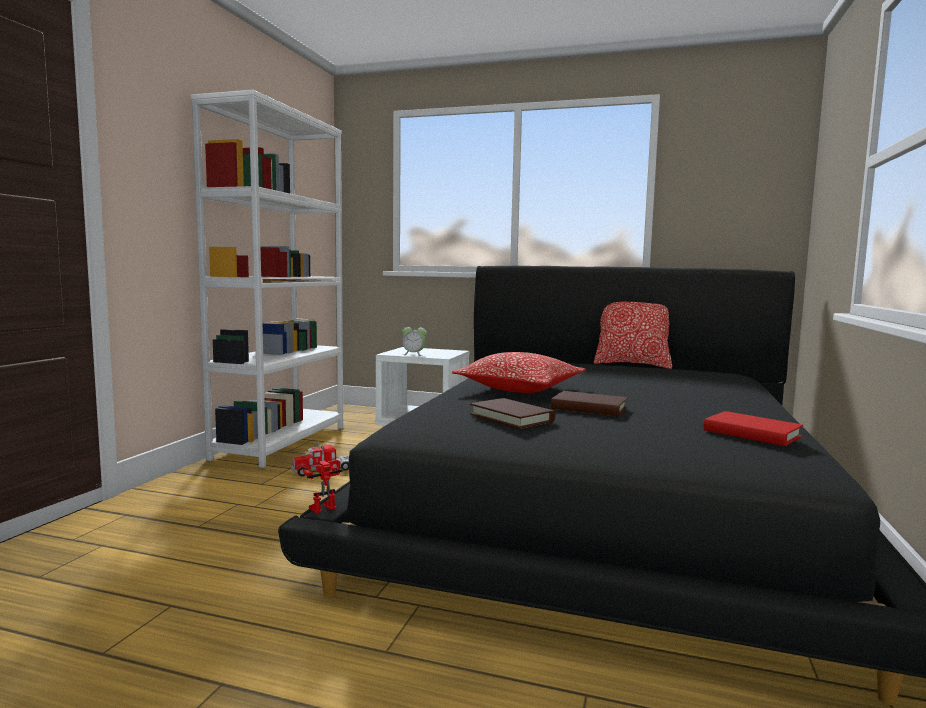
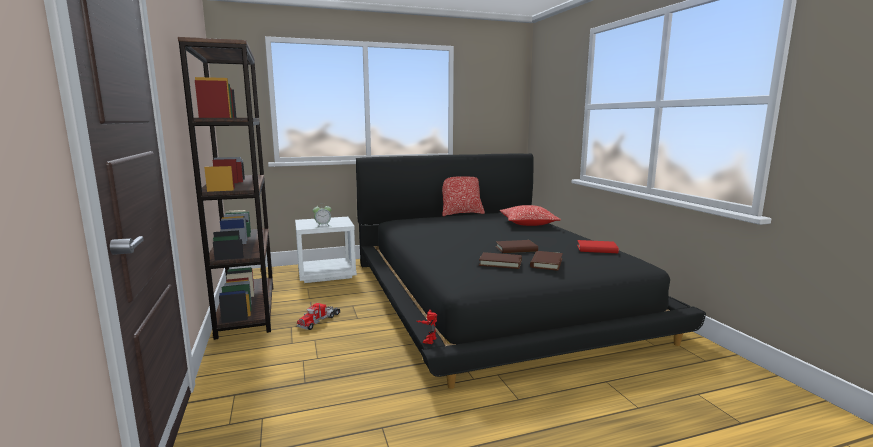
camera: 35 degrees left, 5 degrees up
(281, 442) = (247, 310): white bookcase -> brown bookcase
(519, 389) = (458, 243): pillow -> pillow (528, 223)
(589, 431) = (546, 263): none -> brown book

